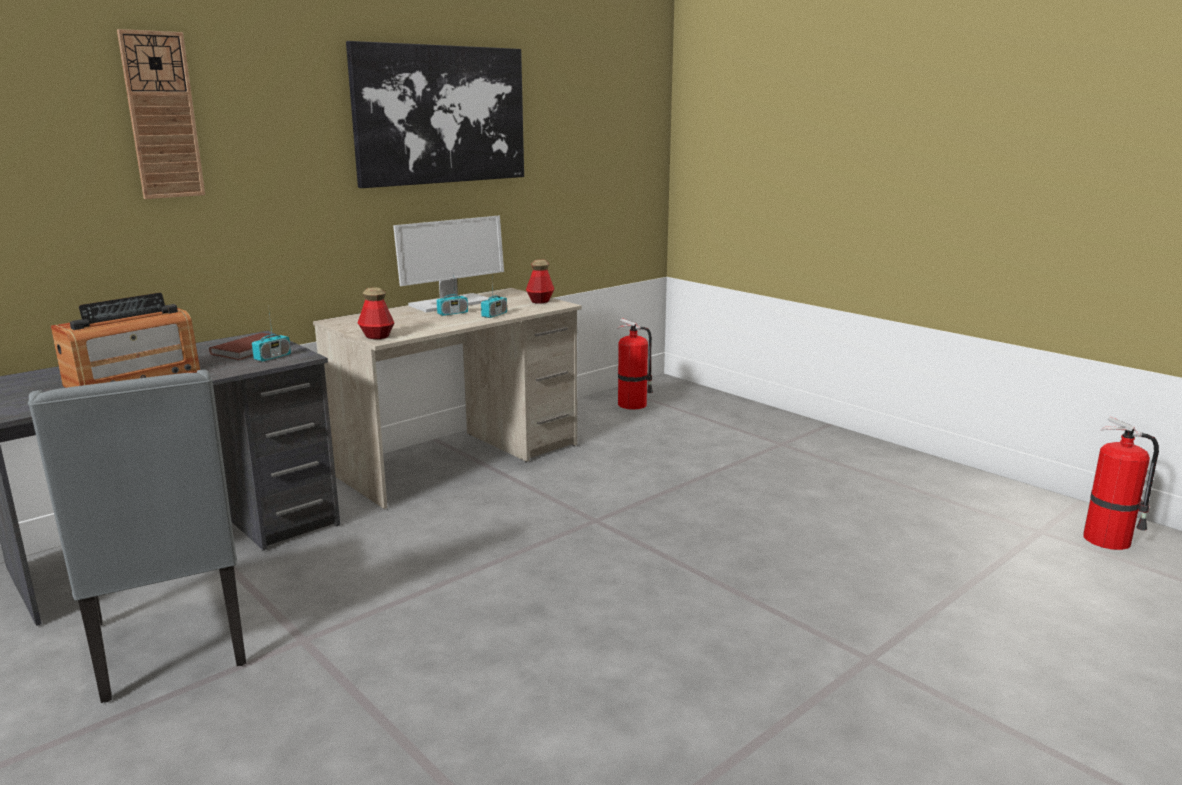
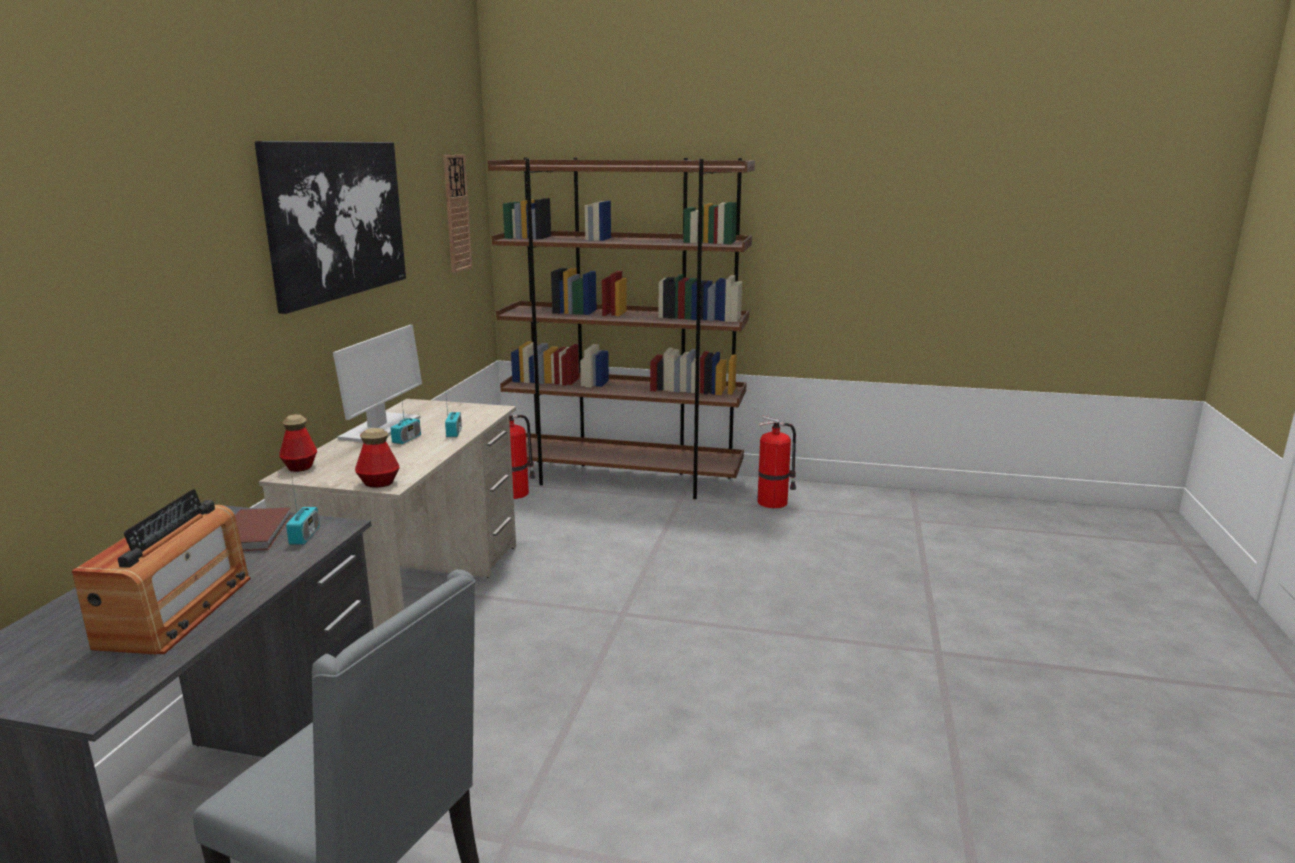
camera: 35 degrees left, 0 degrees up
(162, 116) = (85, 252): wall clock -> wall clock (456, 213)
(540, 301) = (468, 409): bottle -> bottle (300, 467)
(748, 416) = (625, 480): none -> brown bookcase
(1109, 540) = (957, 514): fire extinguisher -> fire extinguisher (774, 502)

